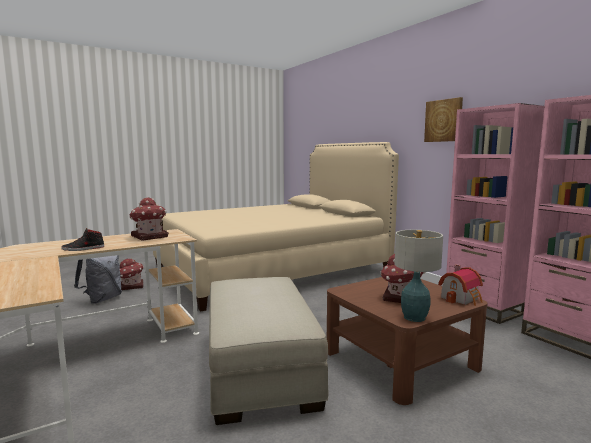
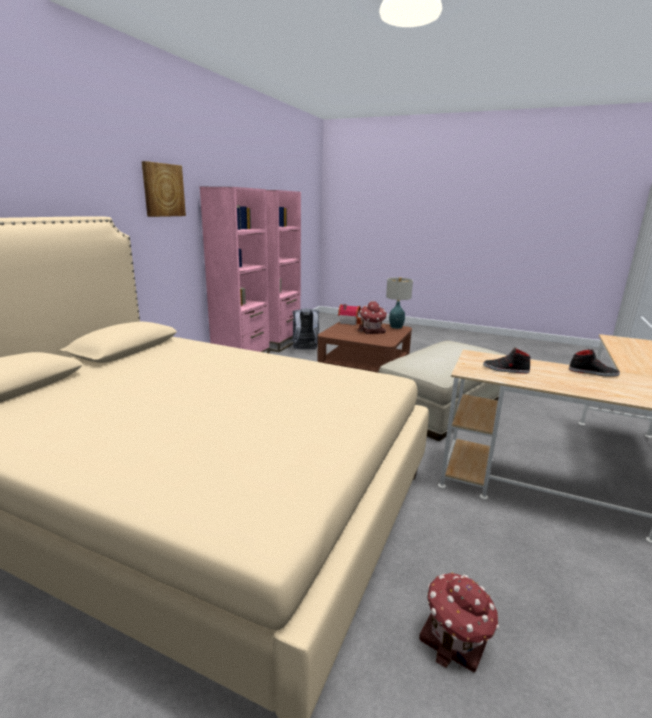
camera: 125 degrees left, 10 degrees up
(102, 299) = (537, 615): grey backpack -> grey backpack (305, 350)
(149, 236) = (505, 369): toy house -> black shoe

